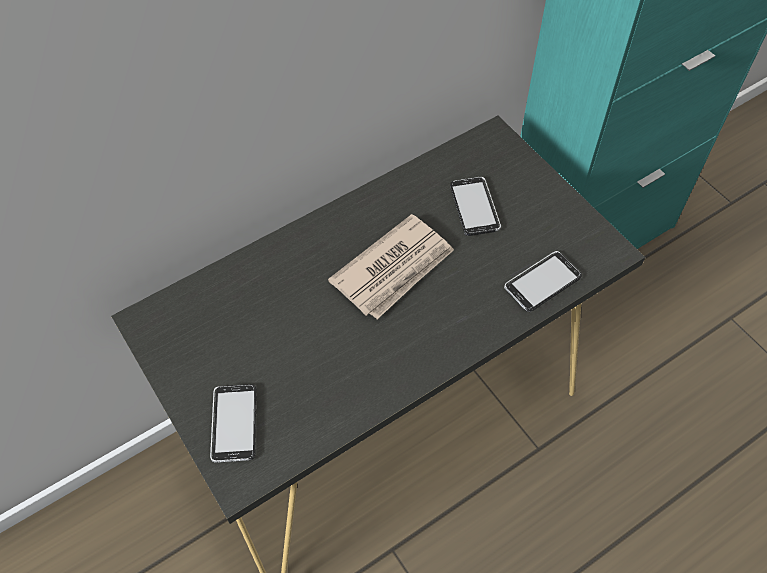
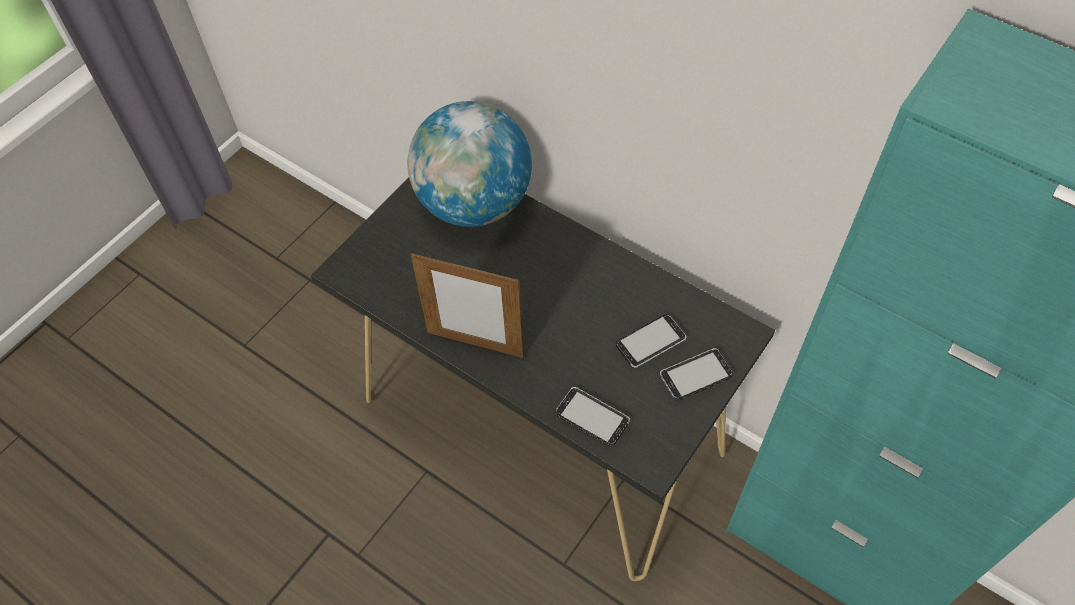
camera: 70 degrees right, 0 degrees up
(220, 304) = (474, 204): none -> globe
(234, 424) = (380, 251): phone -> phone (696, 375)
(394, 269) = (556, 304): newspaper -> none
(412, 360) = (475, 344): none -> picture frame

